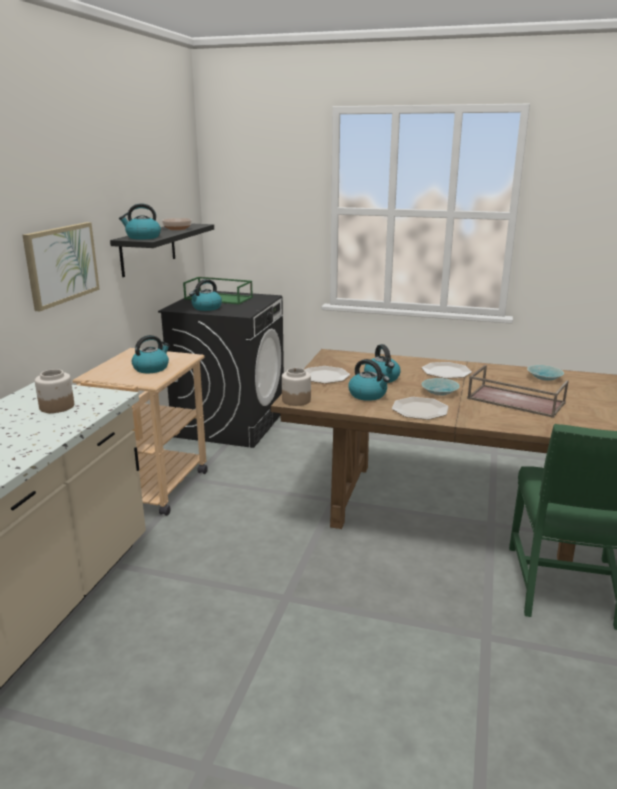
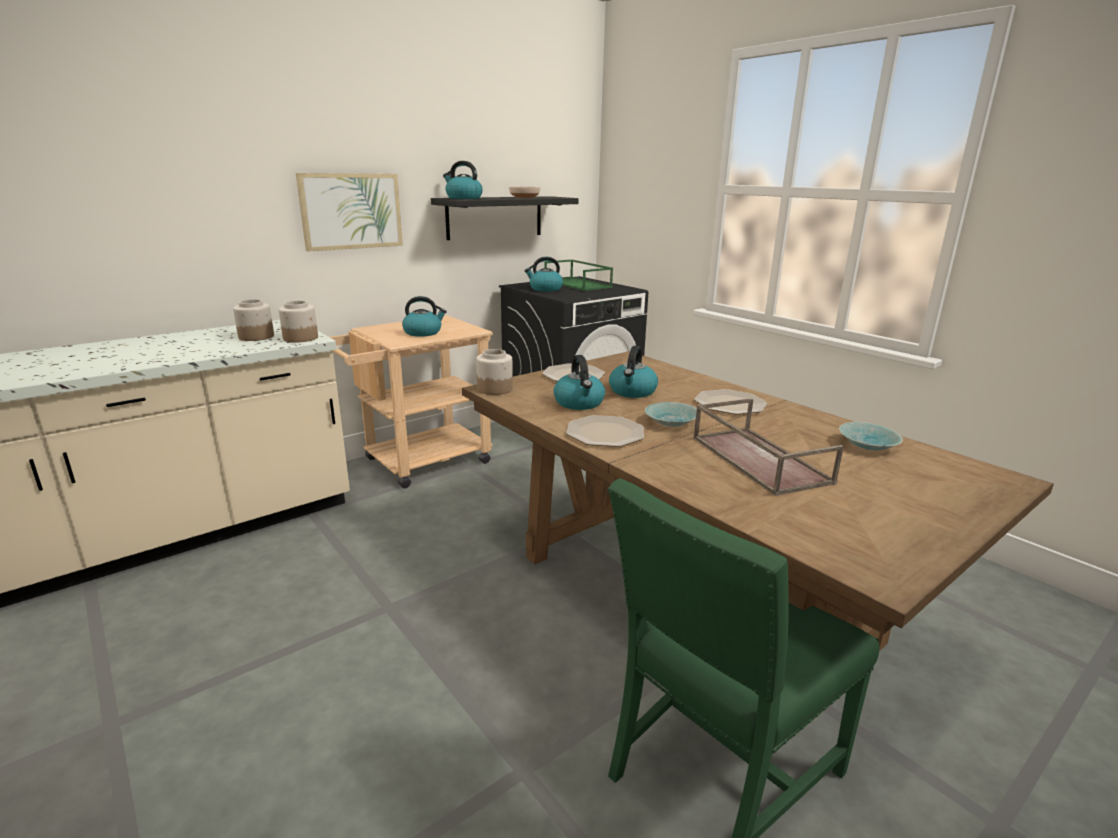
camera: 35 degrees right, 0 degrees up
(103, 397) = (301, 338): none -> jar

